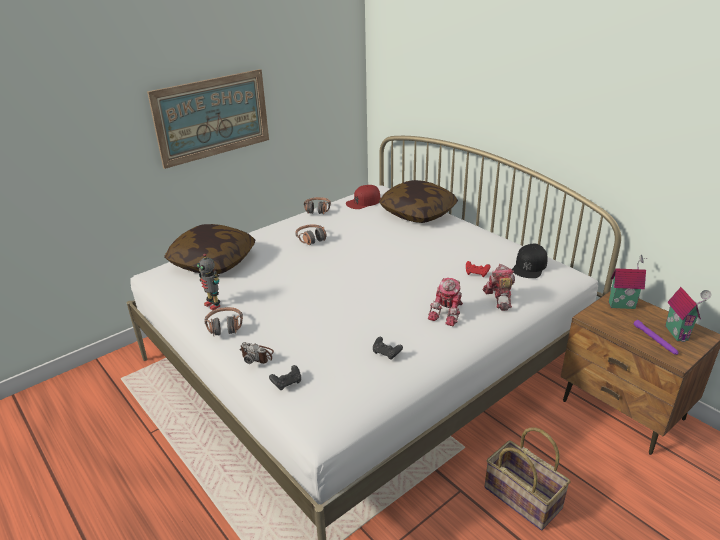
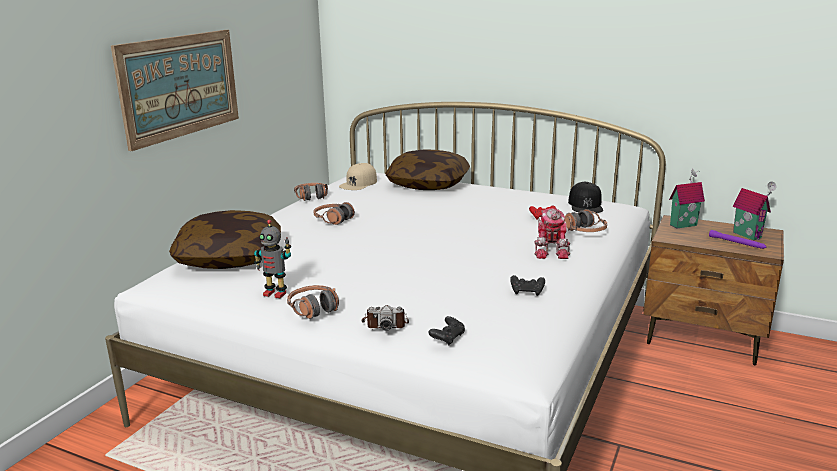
camera: 25 degrees left, 10 degrees down
(363, 202) = (358, 183): red cap -> beige cap
(499, 298) = (585, 231): toy robot -> headphones
(523, 497) = (682, 432): basket -> none

